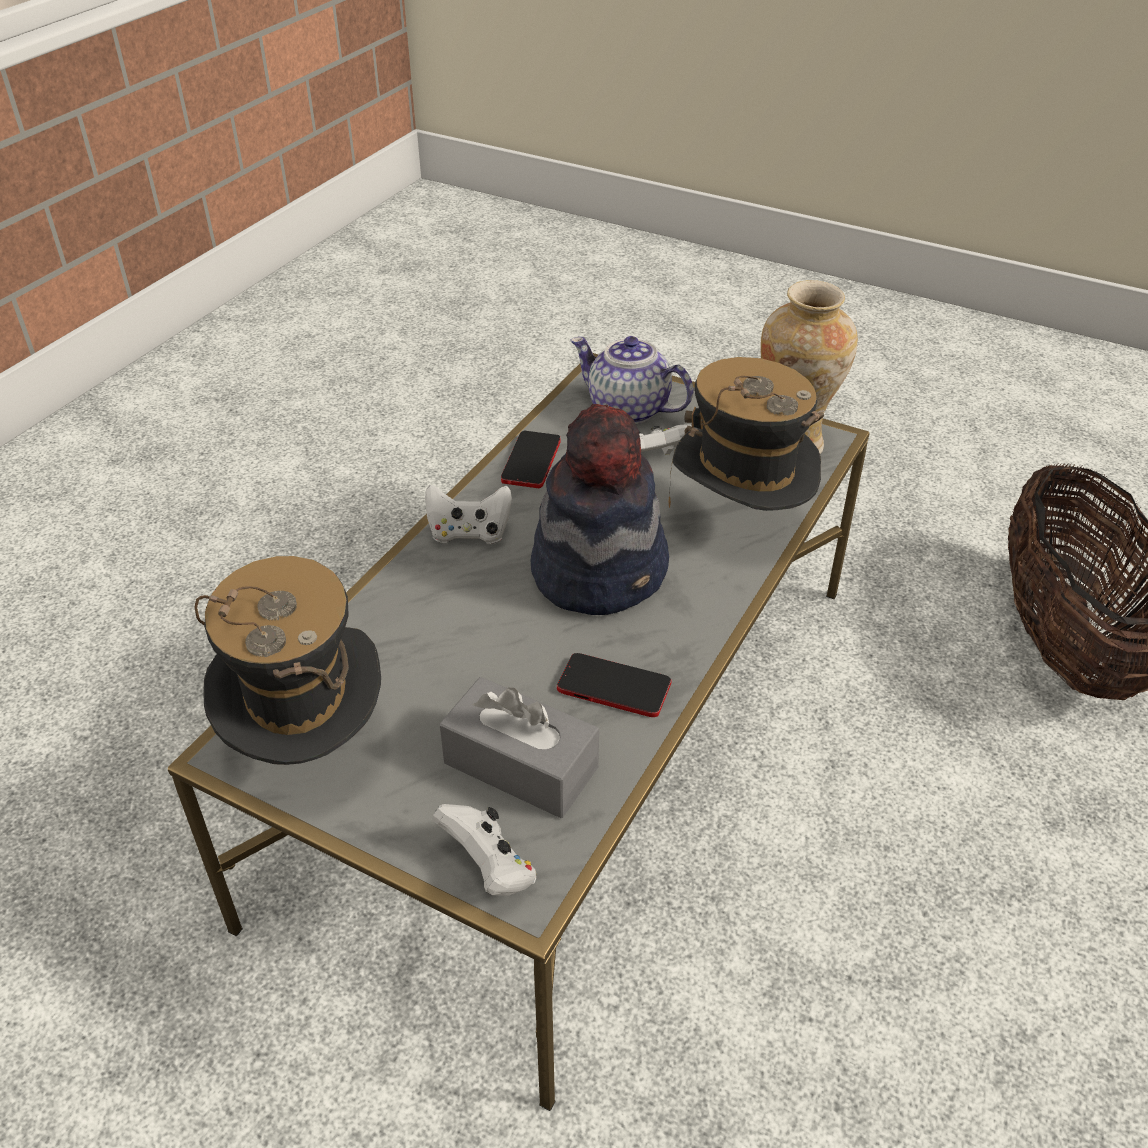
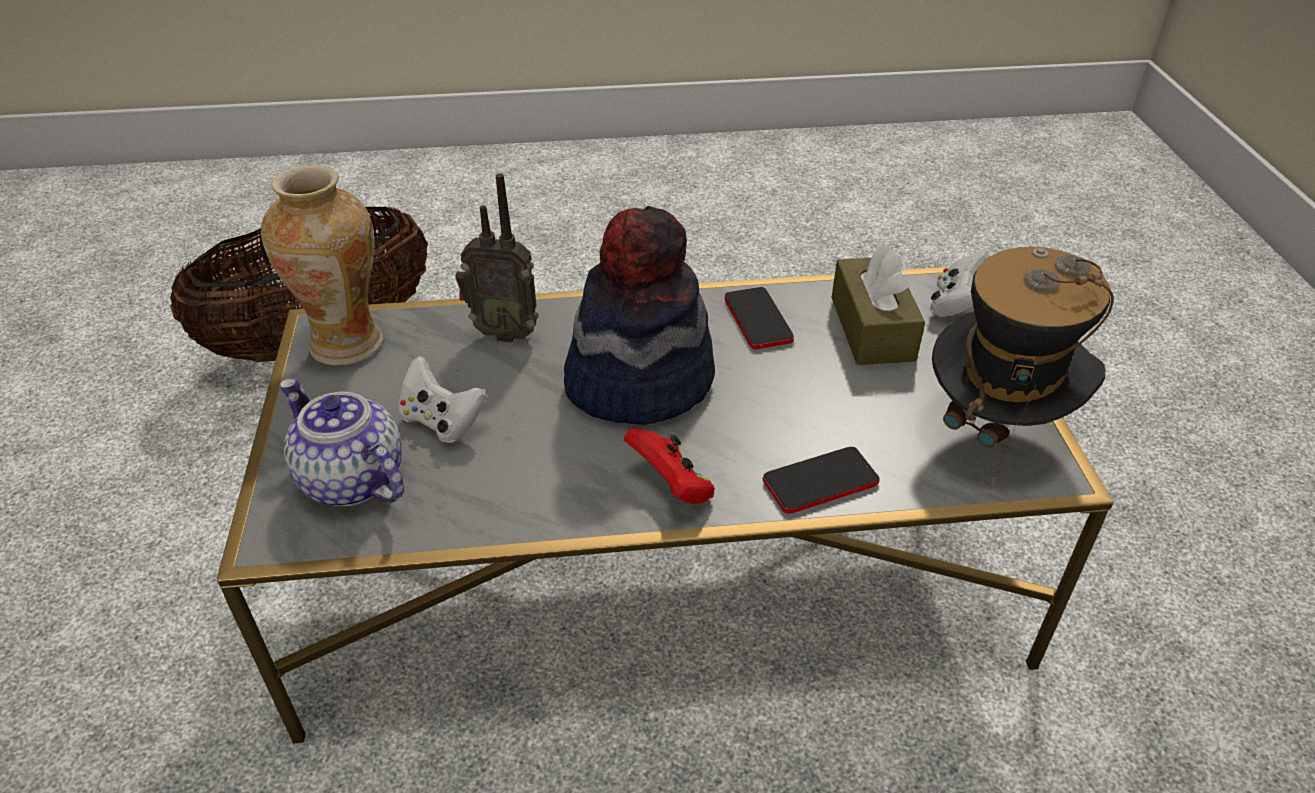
camera: 125 degrees left, 0 degrees up
(469, 533) = (672, 487): white game controller -> red game controller
(521, 765) = (872, 328): grey tissue box -> brown tissue box
(531, 461) = (513, 505): phone -> phone (820, 482)
(627, 409) = (350, 479): teapot -> teapot turned 135 degrees clockwise
(738, 524) = (505, 332): hat -> radio

